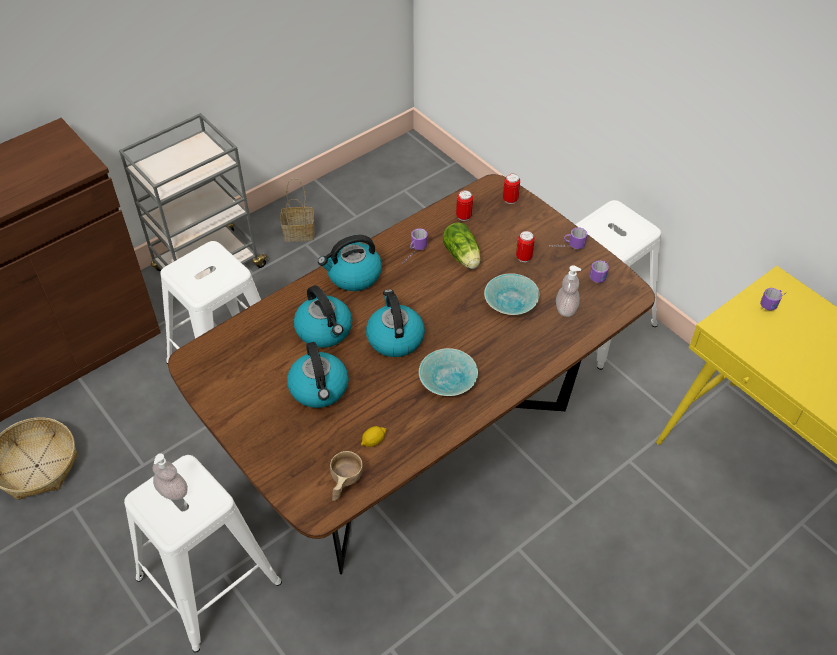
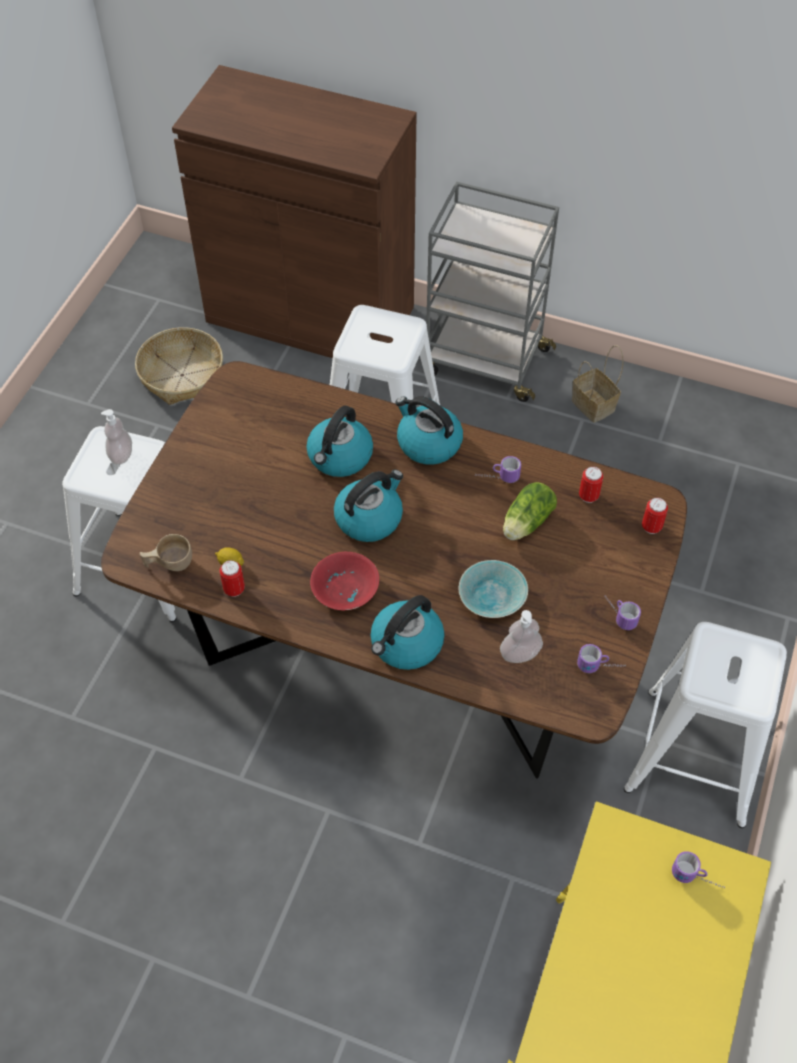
camera: 60 degrees right, 5 degrees up
(319, 389) = (265, 490): kettle -> kettle (406, 644)
(449, 380) = (344, 590): turquoise bowl -> red bowl
(524, 257) = (568, 580): can -> can (234, 589)

